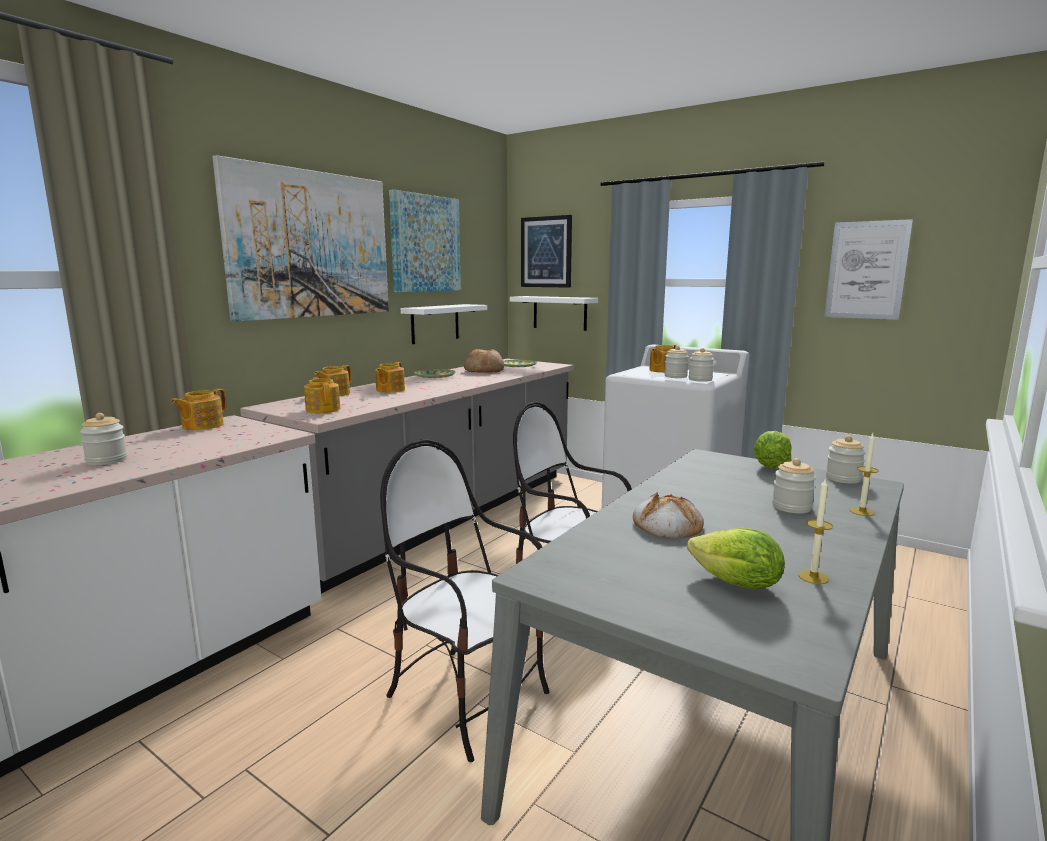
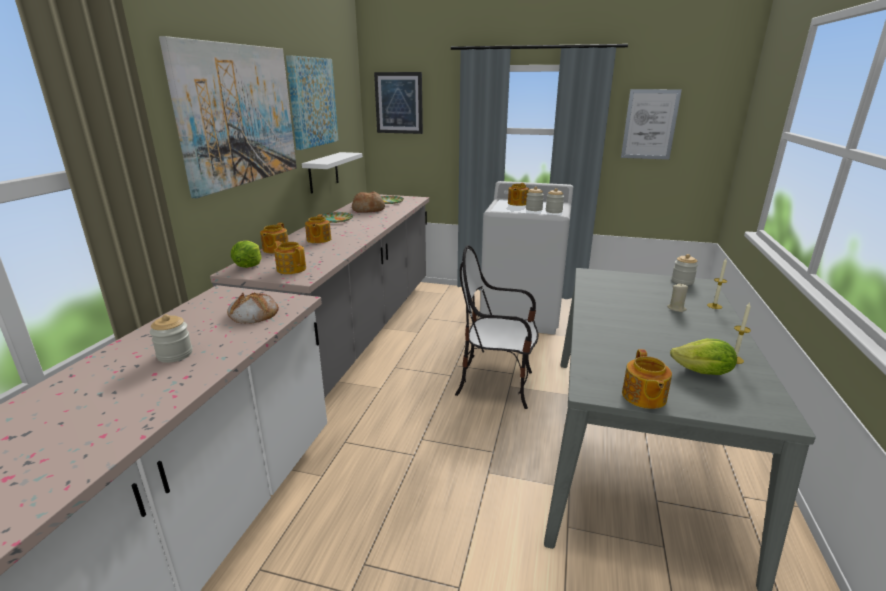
camera: 20 degrees left, 10 degrees up
(202, 426) = (206, 301): teapot -> teapot (643, 397)
(468, 698) = (479, 470): chair -> none
(560, 313) = (413, 154): white shelf -> none
(666, 524) = (623, 335): bread -> bread (253, 313)
(770, 466) = (635, 277): lettuce -> lettuce (248, 266)
(791, 507) = (676, 308): jar -> beige candle

